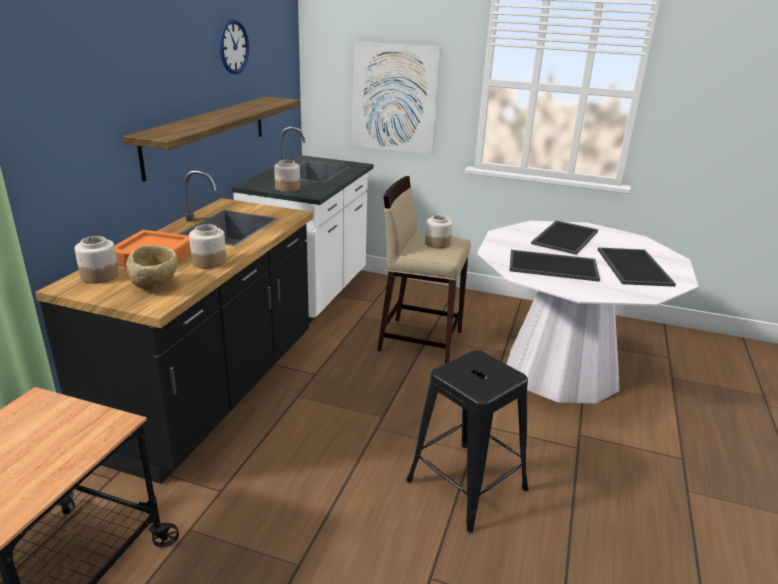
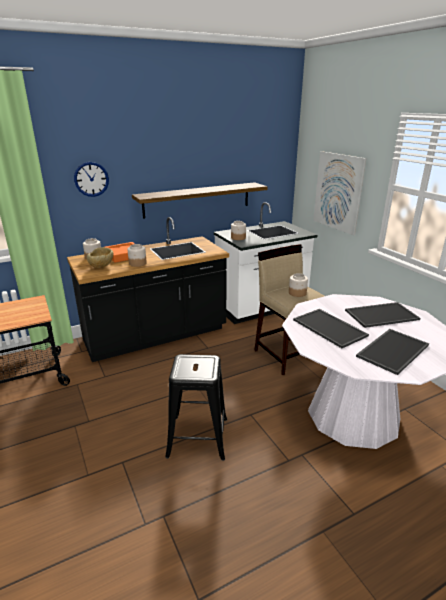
camera: 45 degrees right, 0 degrees up
(233, 47) = (227, 152): wall clock -> wall clock (91, 179)

